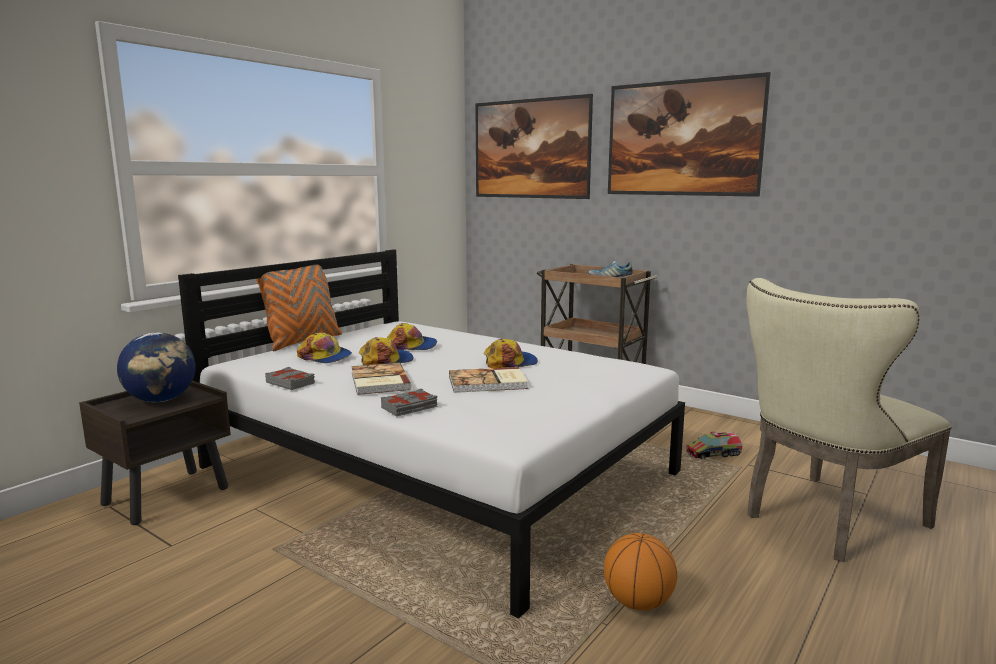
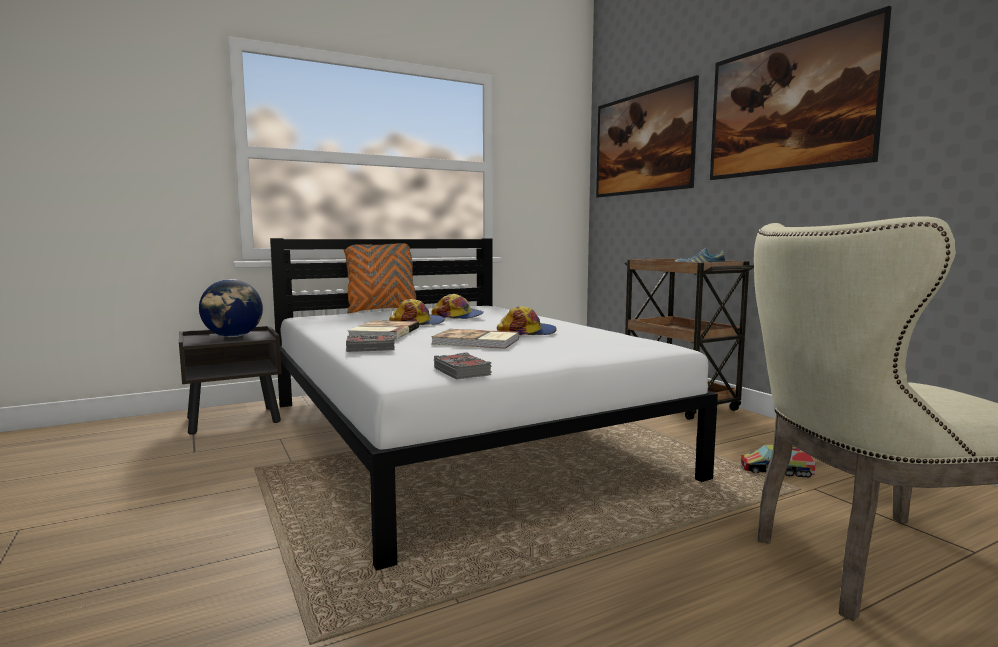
camera: 25 degrees right, 5 degrees down
(290, 383) = (317, 328): grey book -> grey book (462, 372)
(325, 357) = (377, 318): cap -> none
(638, 602) = (517, 591): basketball -> none

